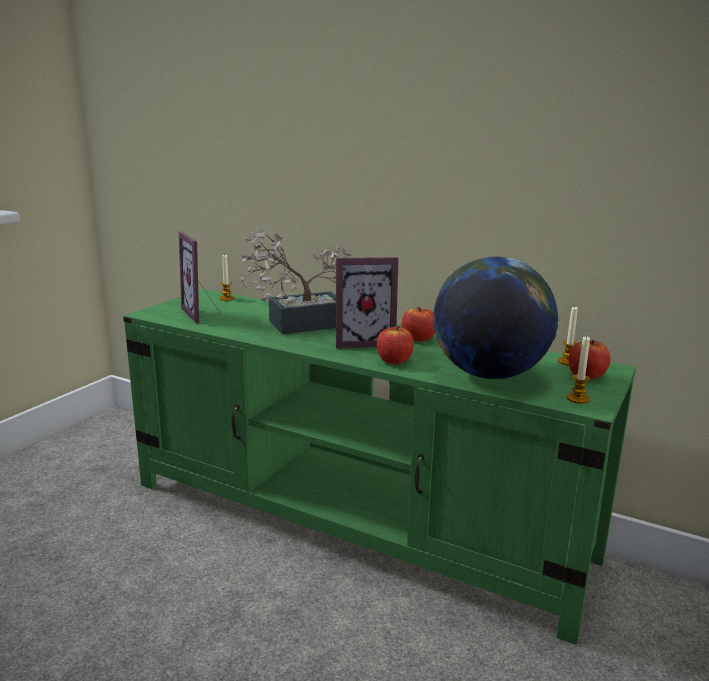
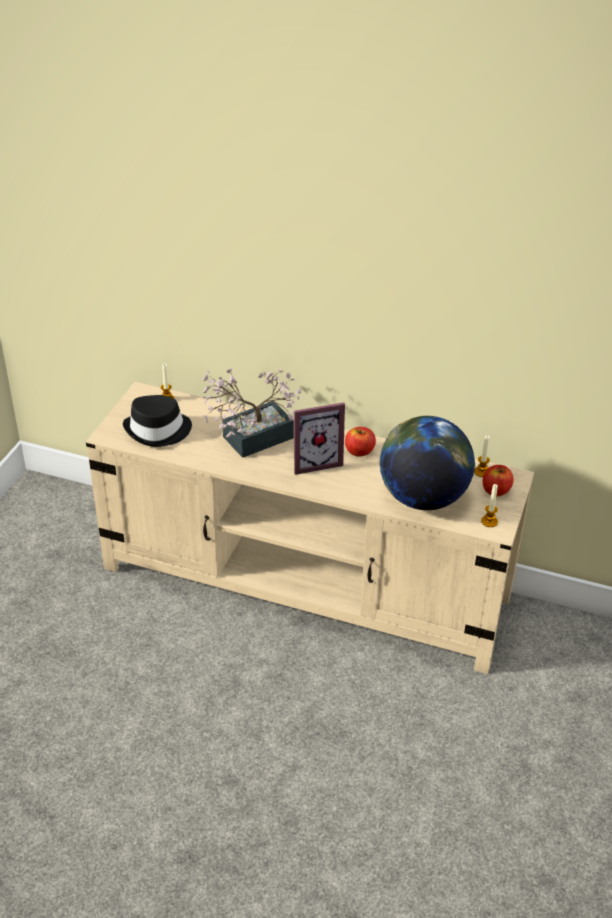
camera: 10 degrees left, 20 degrees up
(203, 314) = (158, 430): picture frame -> black hat
(355, 521) = (306, 584): green tv stand -> beige tv stand
(394, 361) = (346, 487): apple -> none

